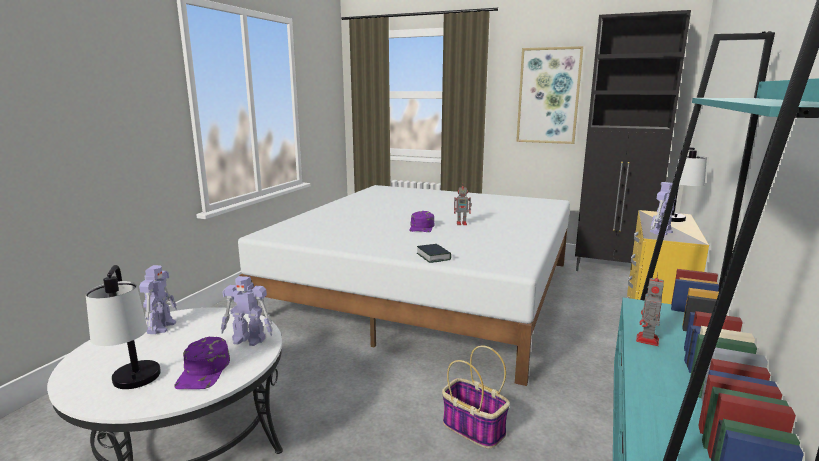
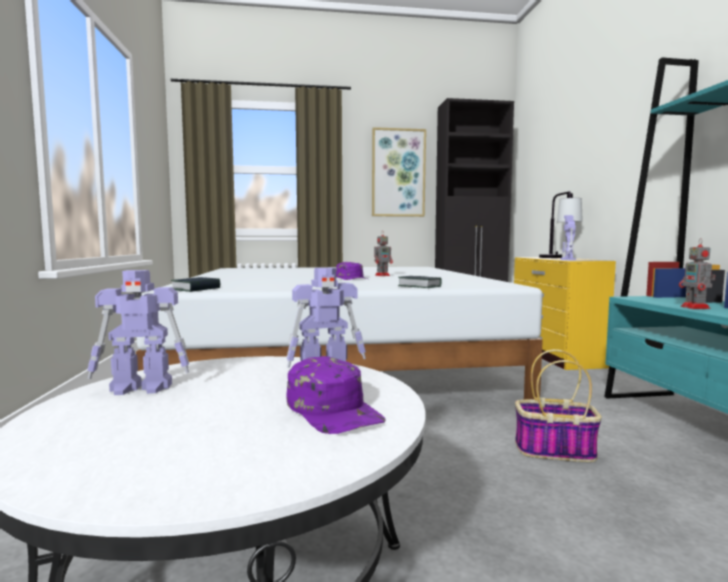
camera: 30 degrees left, 10 degrees down
(135, 388) = (255, 453): table lamp -> none
(161, 326) = (143, 388): toy robot -> toy robot turned 105 degrees clockwise
(279, 235) = (196, 289): none -> book

